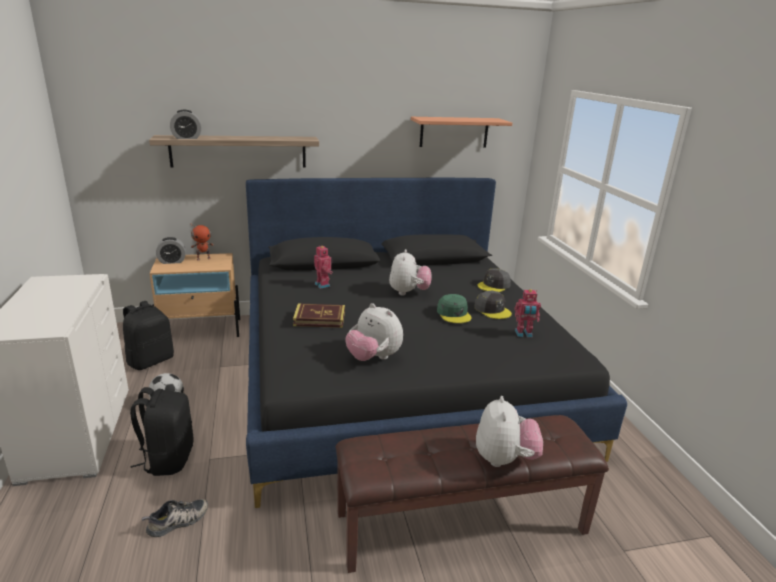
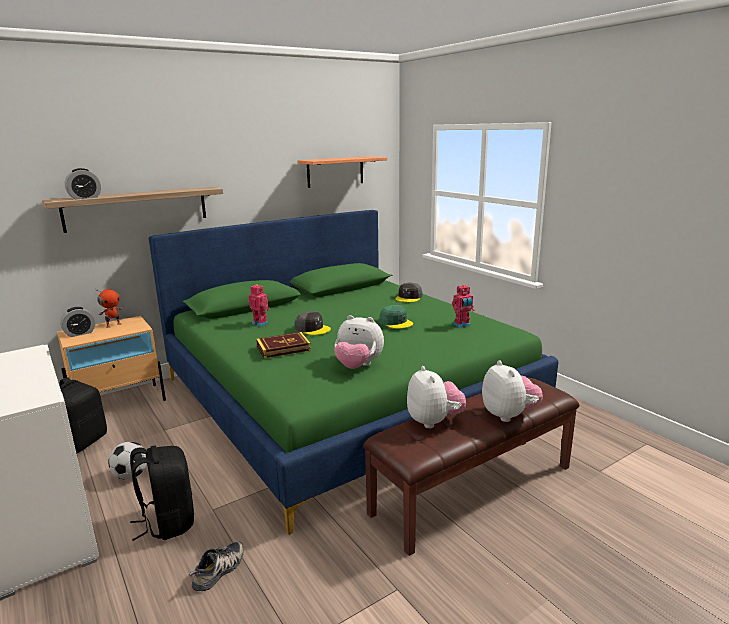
camera: 20 degrees left, 5 degrees down
(398, 375) = (345, 396): black bed -> green bed
(408, 292) = (343, 315): plush toy -> plush toy (434, 421)
(492, 310) = (424, 314): grey cap -> grey cap (312, 329)

